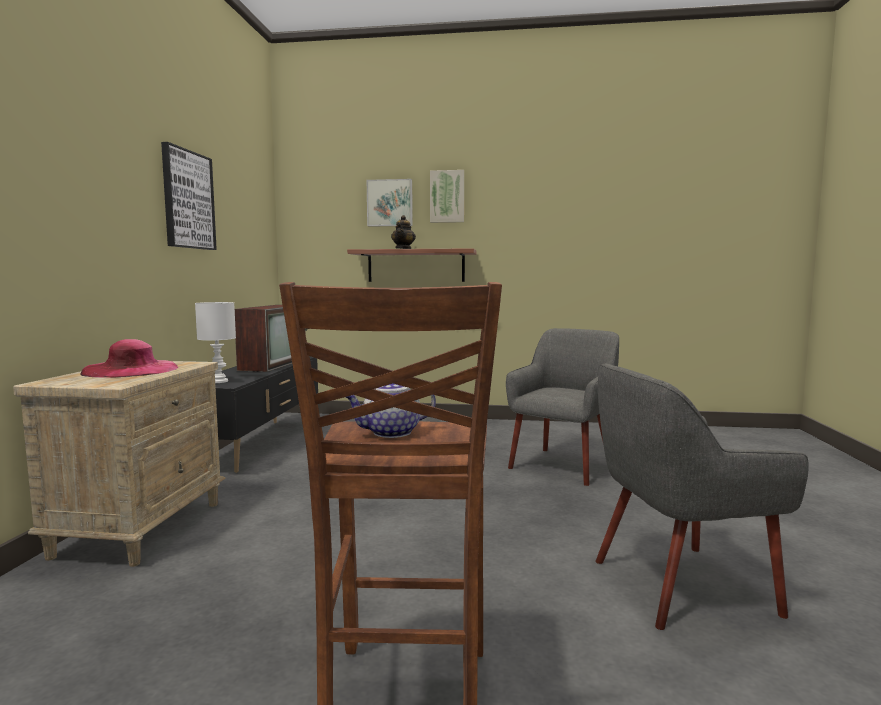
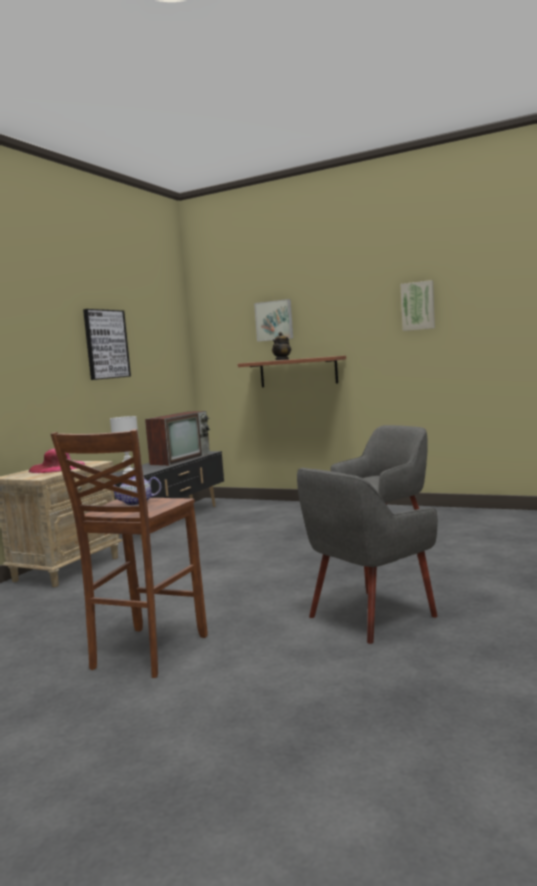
camera: 20 degrees right, 0 degrees up
(447, 196) = (319, 311): picture -> picture (418, 306)
(679, 585) = (369, 616): grey armchair -> grey armchair turned 45 degrees counterclockwise

